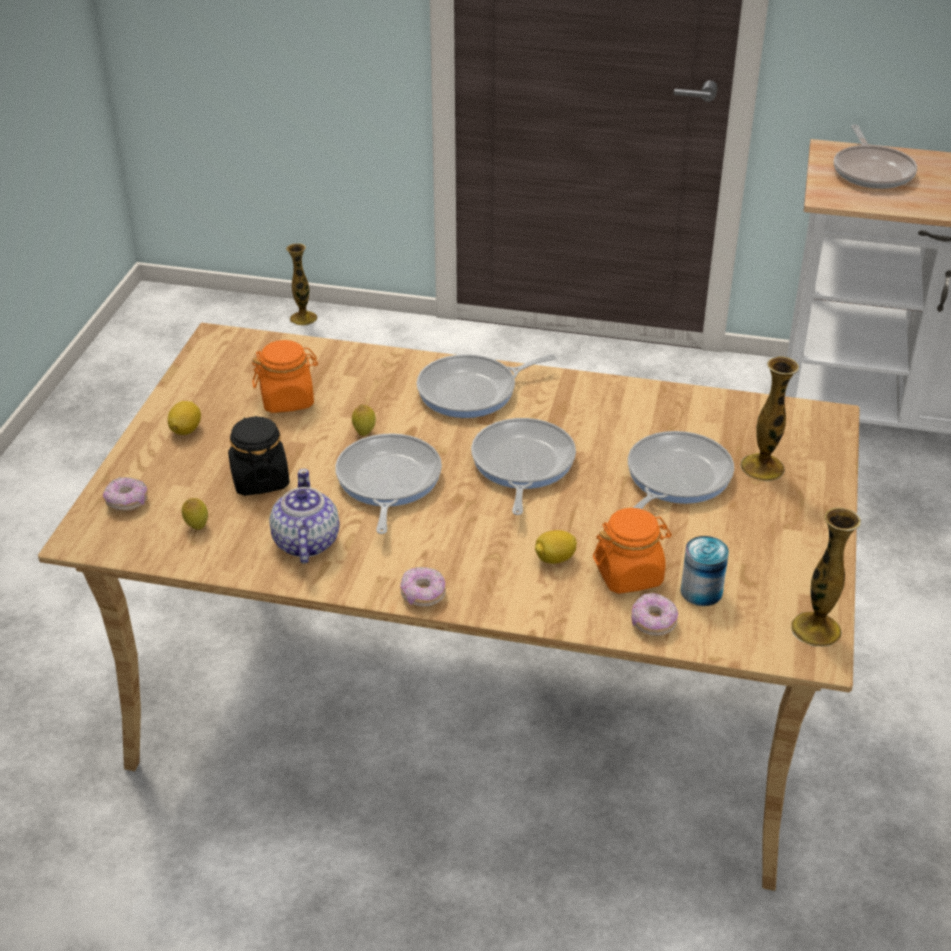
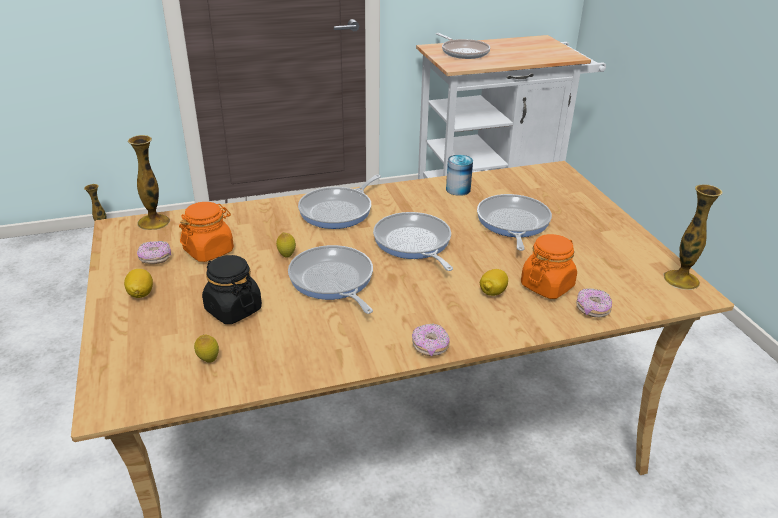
camera: 30 degrees left, 5 degrees down
(127, 502) = (129, 362): donut -> donut (155, 259)
(305, 543) = (309, 342): teapot -> none
(701, 591) = (598, 281): can -> can (458, 189)
(762, 467) = (553, 204): vase -> vase (153, 222)

